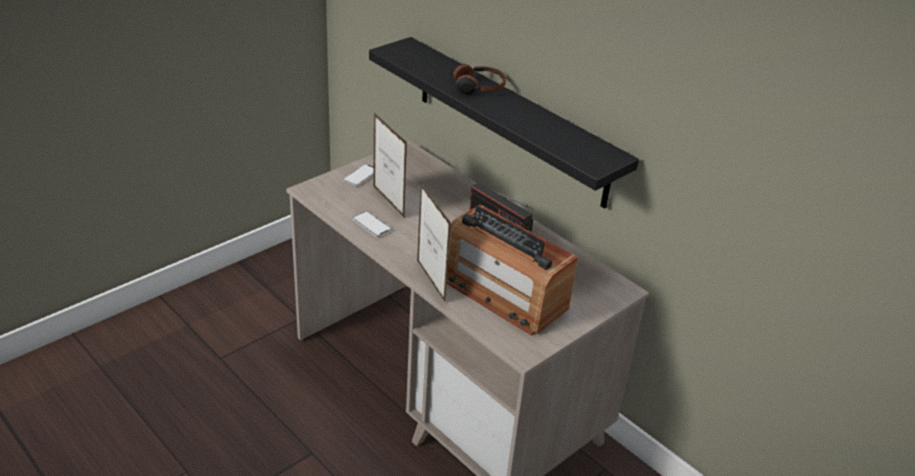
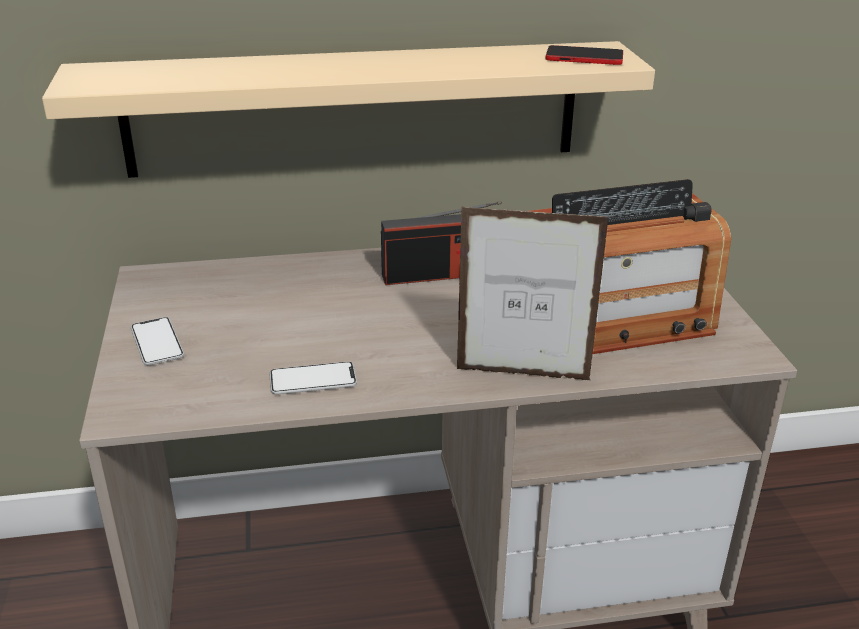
camera: 55 degrees left, 5 degrees down
(388, 202) = (266, 341): picture frame -> none
(476, 87) = (305, 65): headphones -> none
(510, 121) = (354, 109): black shelf -> beige shelf
(588, 154) = (584, 57): none -> phone

